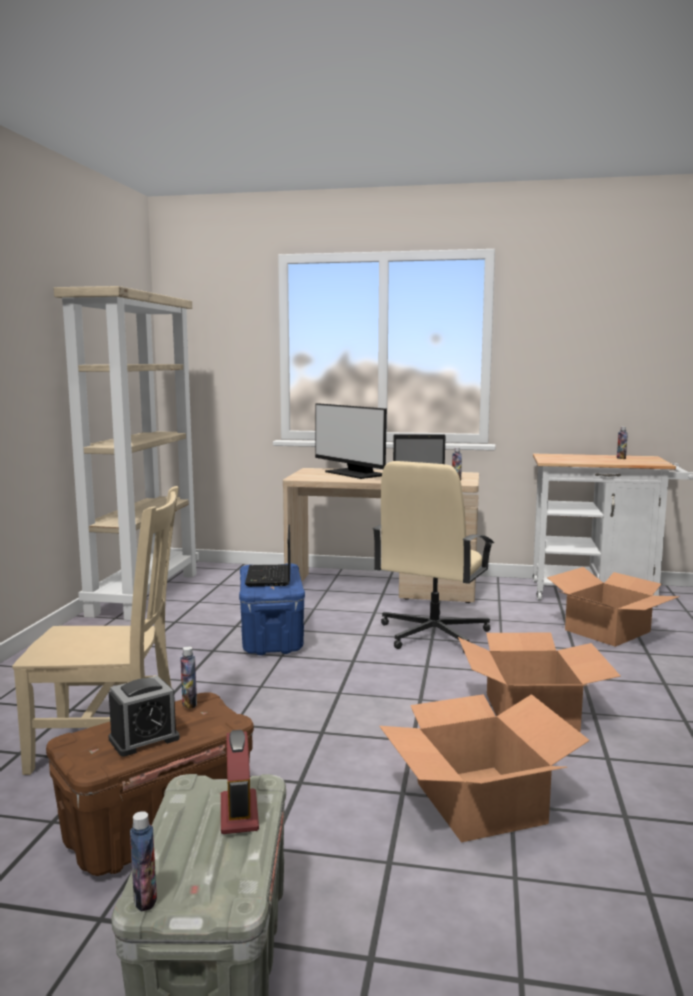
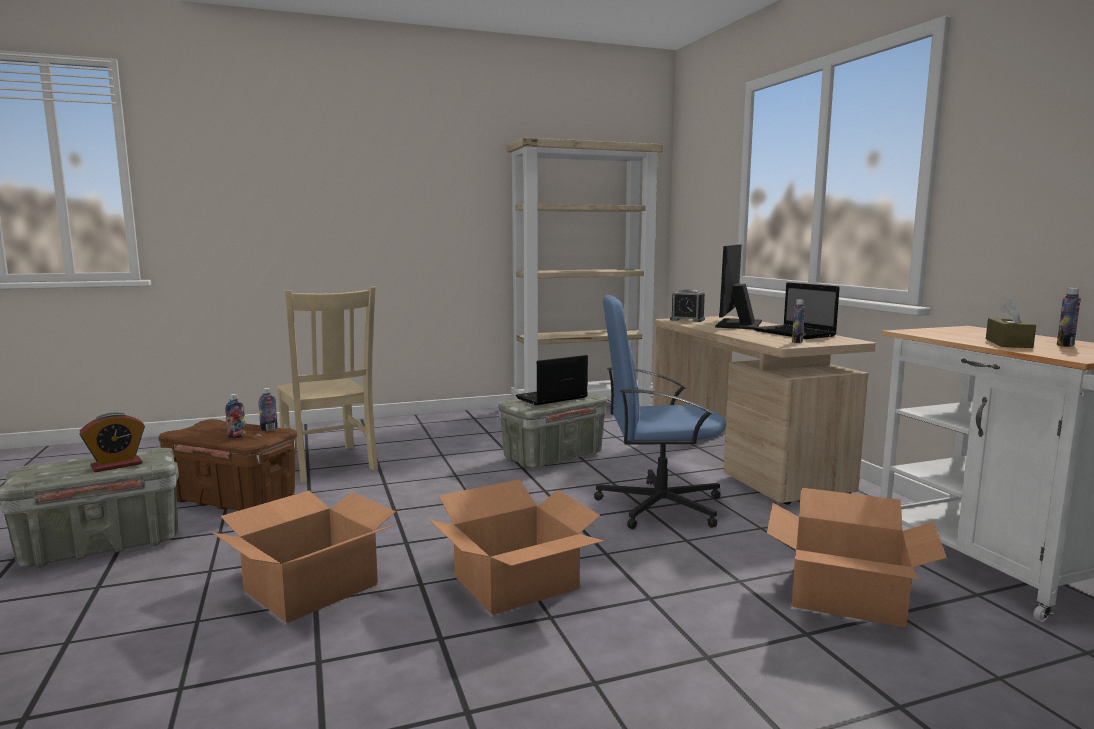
camera: 60 degrees right, 0 degrees up
(144, 739) = (213, 431): alarm clock -> alarm clock (687, 320)
(145, 899) = (29, 467): bottle -> bottle (237, 436)
(272, 638) = (553, 457): blue storage box -> grey storage box
(432, 634) = (658, 506): beige office chair -> blue office chair
(609, 461) = (1008, 343): none -> brown tissue box

